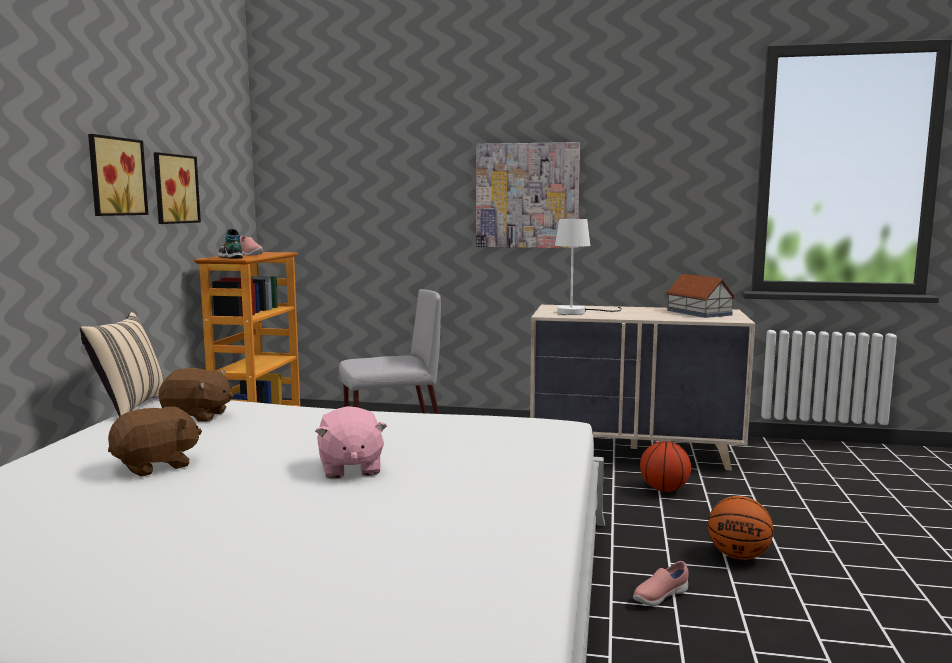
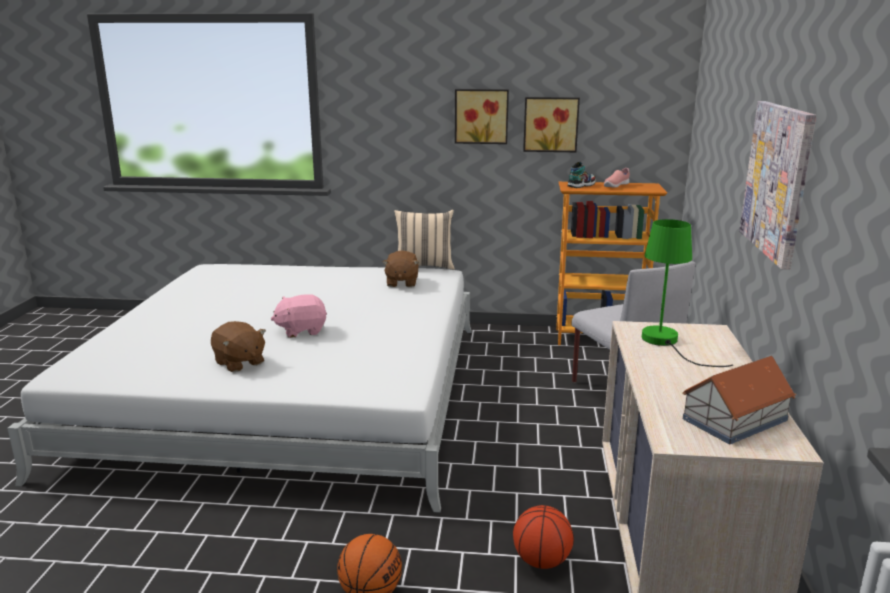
camera: 85 degrees right, 10 degrees up
(156, 466) = (314, 290): brown plush toy -> brown plush toy (239, 363)
(579, 312) = (666, 343): white table lamp -> green table lamp
(659, 597) = (298, 533): pink shoe -> none

